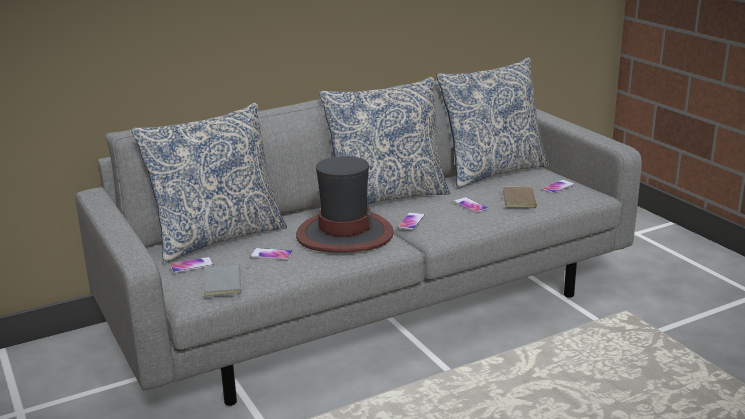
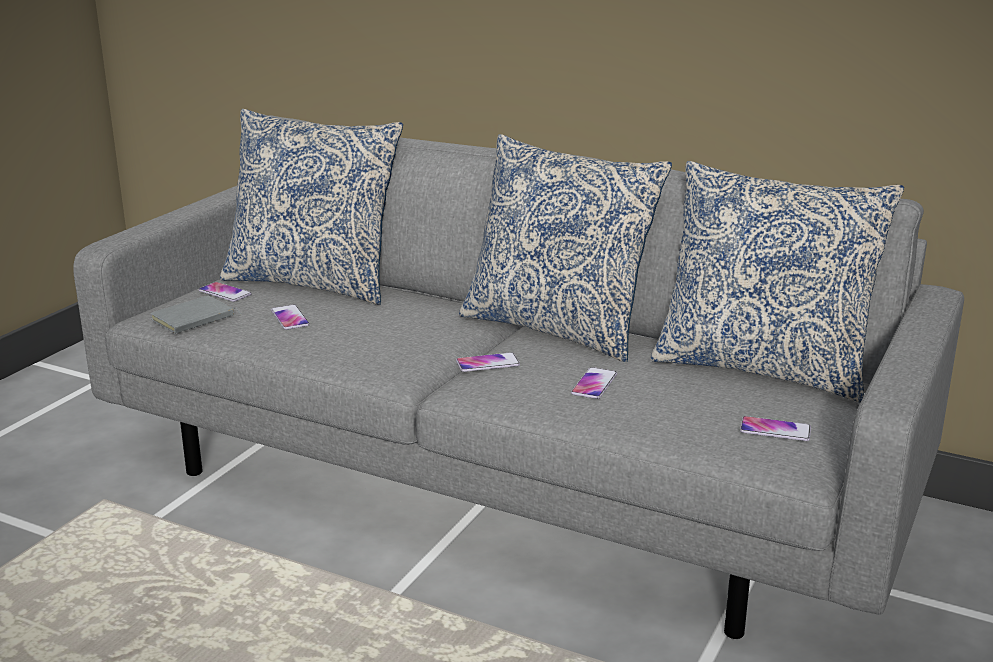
camera: 55 degrees right, 0 degrees up
(344, 234) = (393, 337): hat -> none
(521, 200) = (669, 414): brown book -> none

